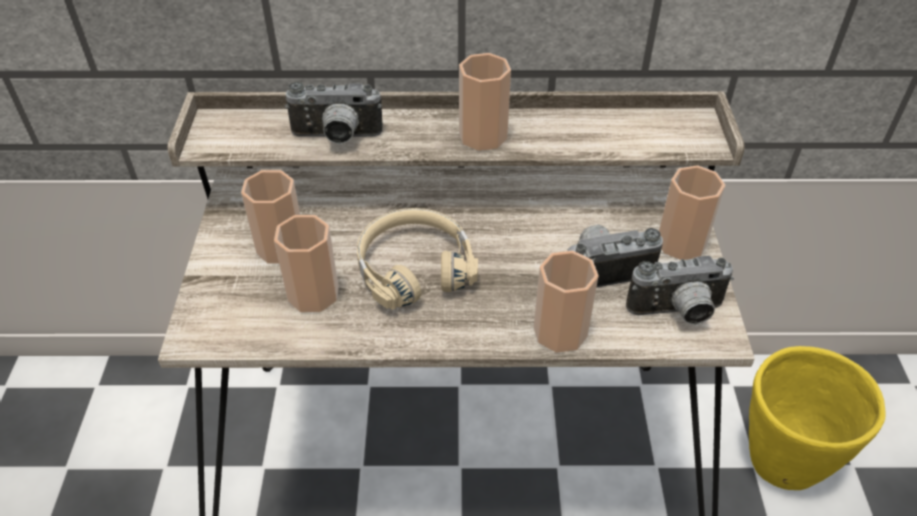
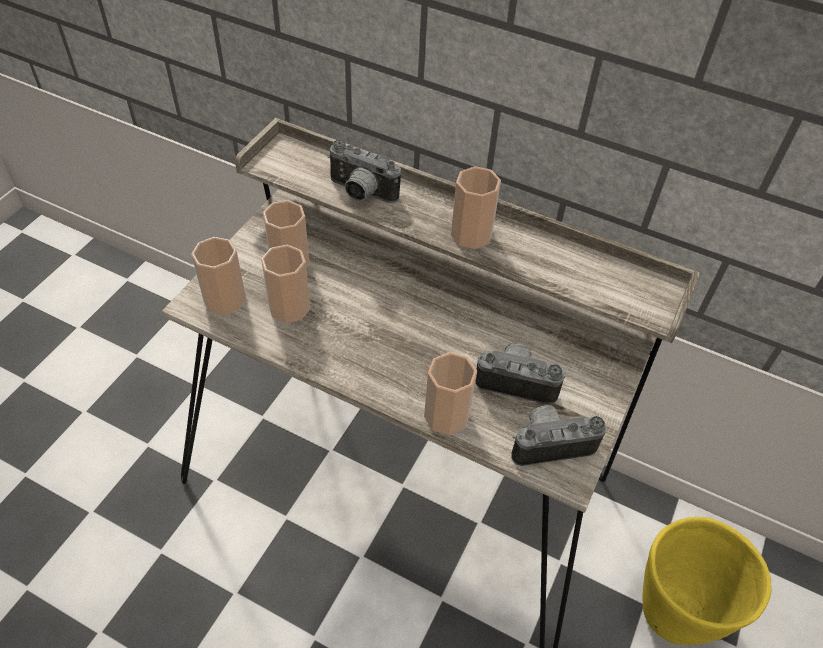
camera: 25 degrees right, 5 degrees up
(414, 267) = (373, 317): beige headphones -> none
(678, 313) = (550, 443): camera -> camera turned 150 degrees clockwise
(681, 243) = (597, 387): cup -> cup (225, 299)

